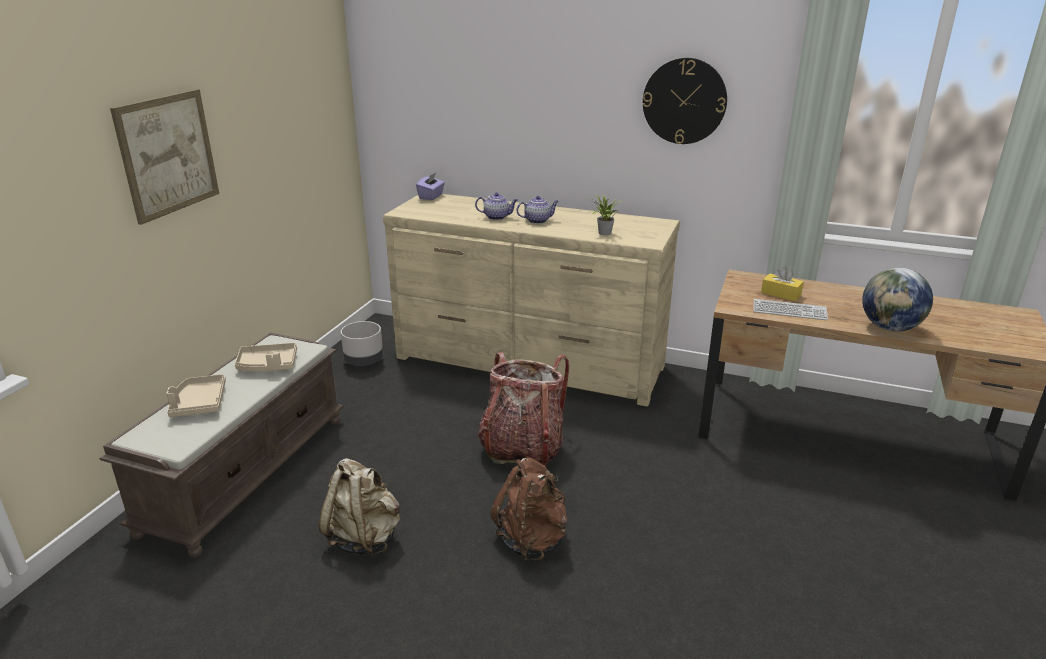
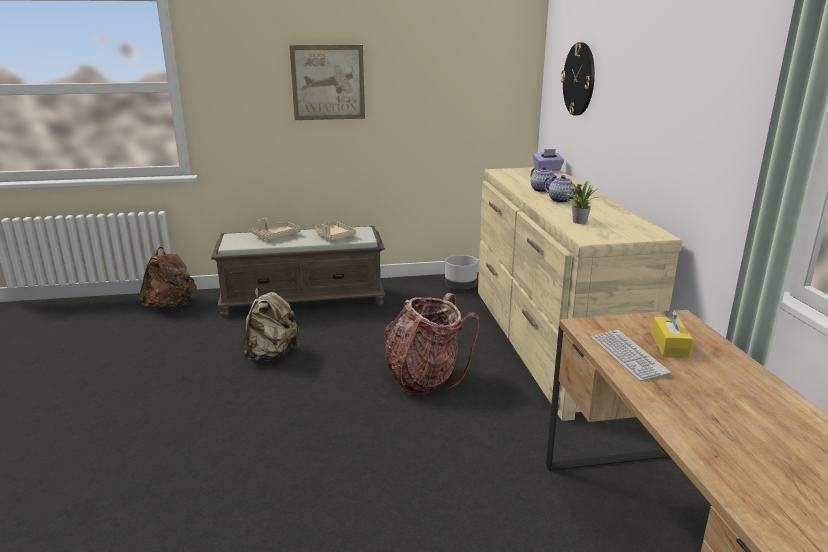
camera: 60 degrees right, 5 degrees down
(532, 540) = (315, 416): brown backpack -> brown backpack (171, 307)
(684, 101) = (707, 95): wall clock -> wall clock (579, 79)
(890, 328) = (688, 428): globe -> none

